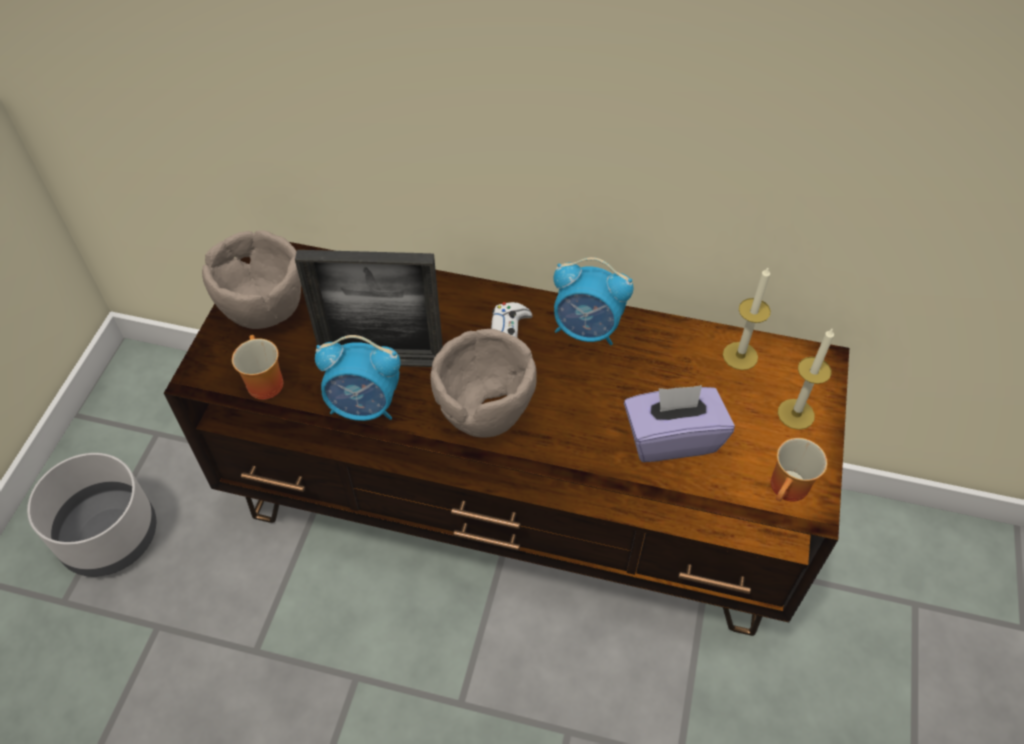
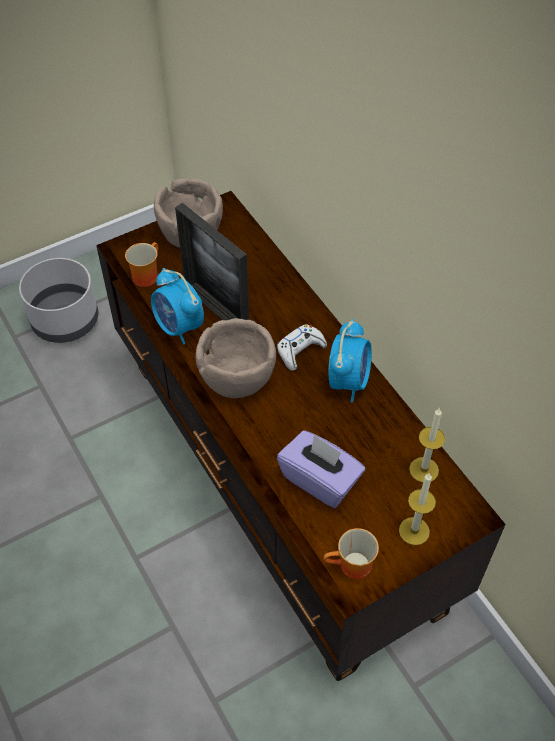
camera: 45 degrees right, 0 degrees up
(587, 330) = (348, 381): alarm clock -> alarm clock turned 135 degrees counterclockwise

